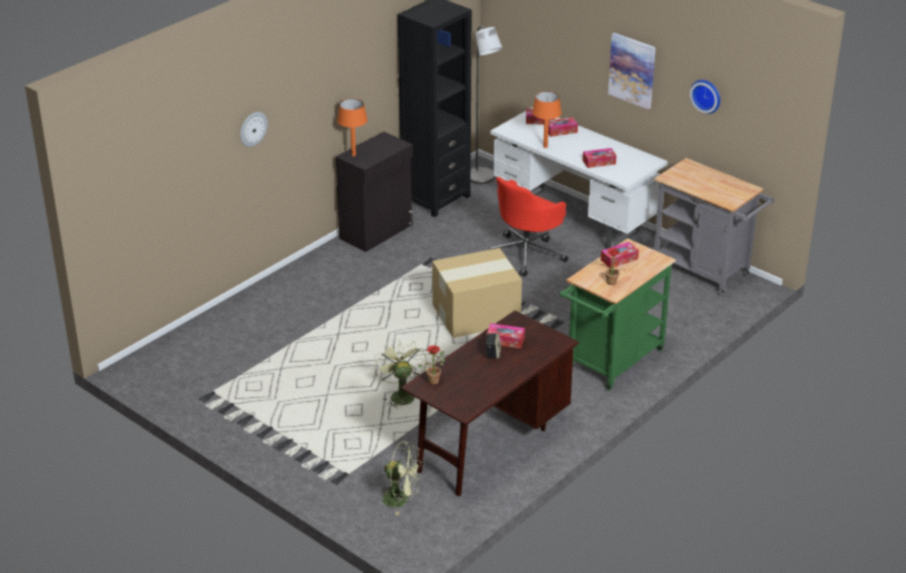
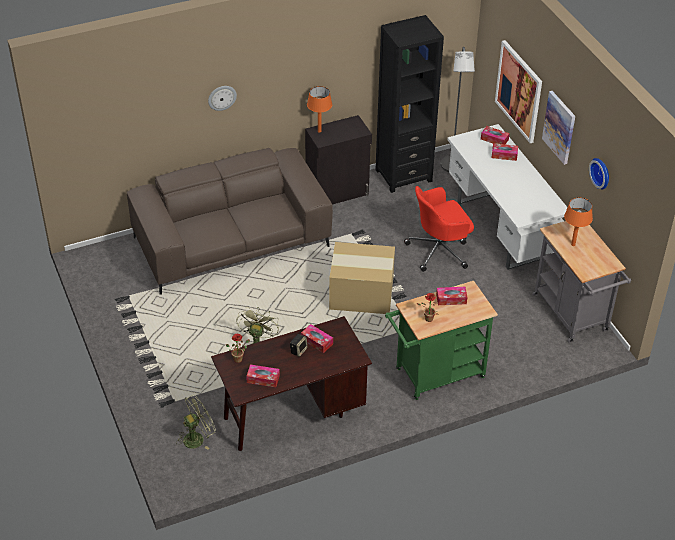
camera: 25 degrees right, 10 degrees up
(294, 308) = (232, 243): none -> brown sofa
(401, 499) = (197, 438): green fan -> green fan turned 75 degrees counterclockwise
(545, 146) = (480, 167): orange table lamp -> orange table lamp (573, 244)
(560, 55) = (519, 91): none -> picture
(599, 162) = (512, 195): tissue box -> tissue box (263, 379)

